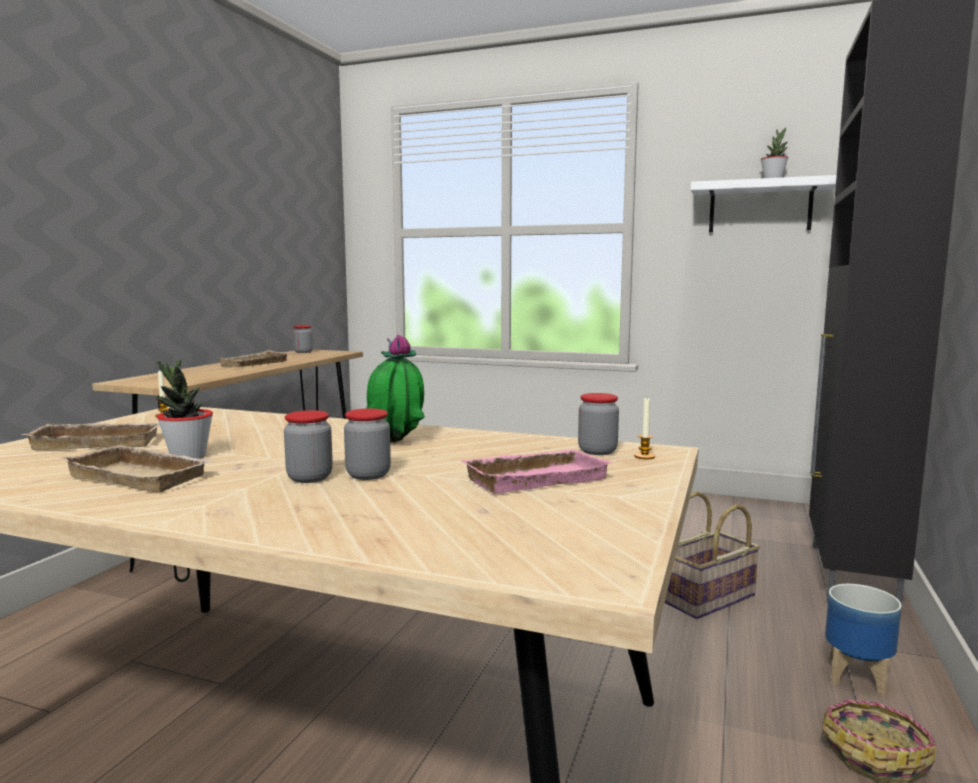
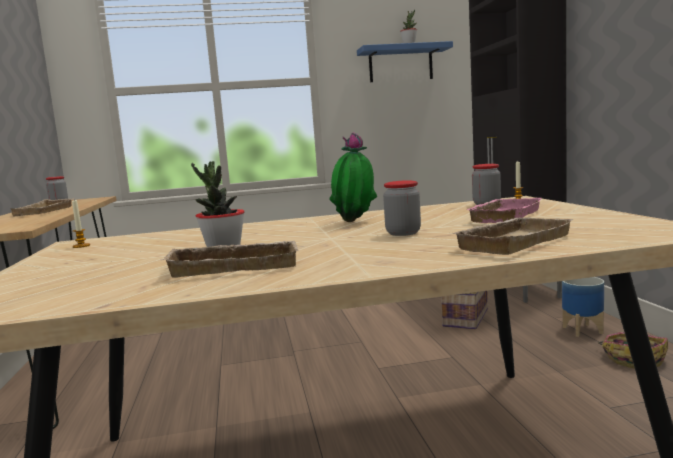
camera: 30 degrees left, 0 degrees up
(100, 442) = (94, 264): beige tray -> beige tray (511, 242)
(309, 478) = (371, 241): jar -> none
(760, 207) = (400, 64): white shelf -> blue shelf

